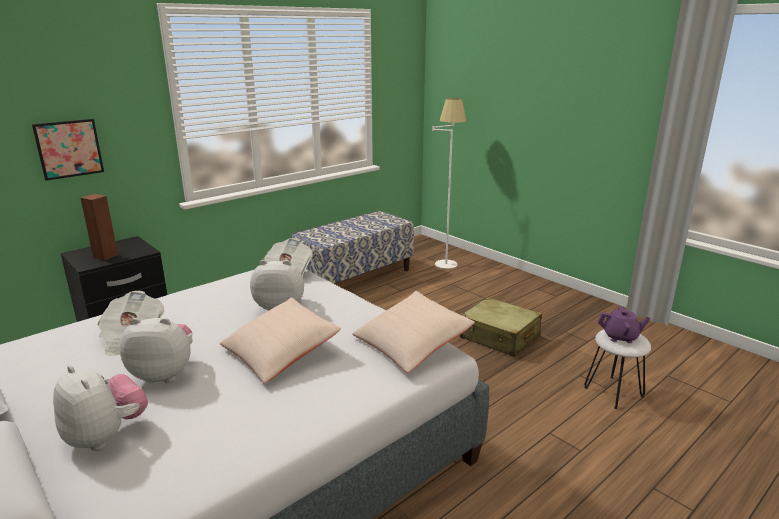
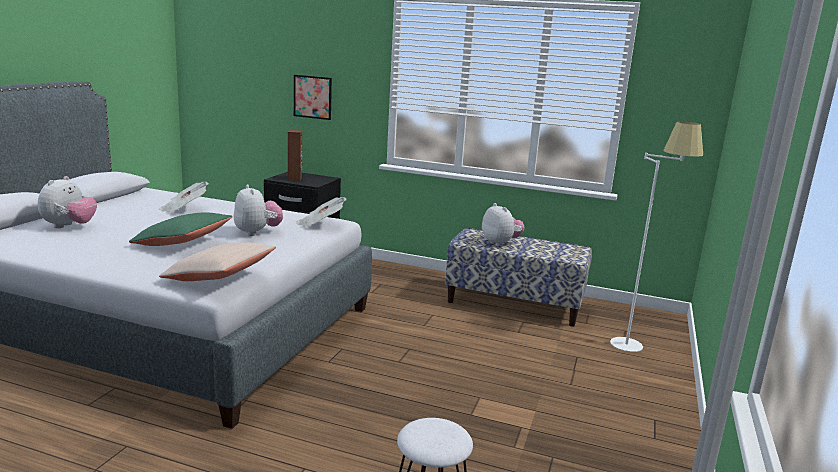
camera: 60 degrees right, 5 degrees down
(164, 374) = (141, 223): plush toy -> plush toy (500, 243)
(280, 352) = (183, 243): beige pillow -> green pillow
(499, 337) = (481, 408): beige suitcase -> none
(620, 337) = (432, 431): purple teapot -> none

